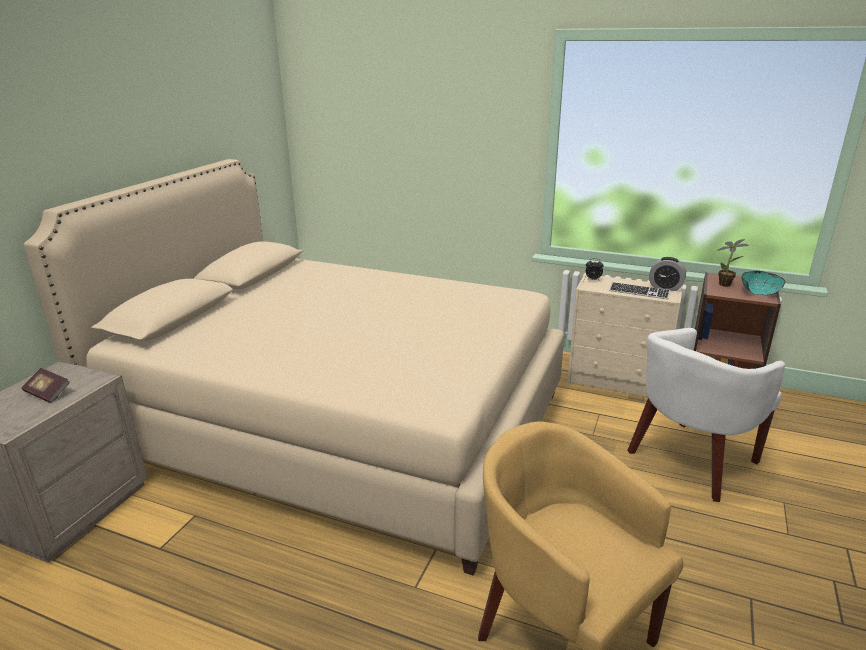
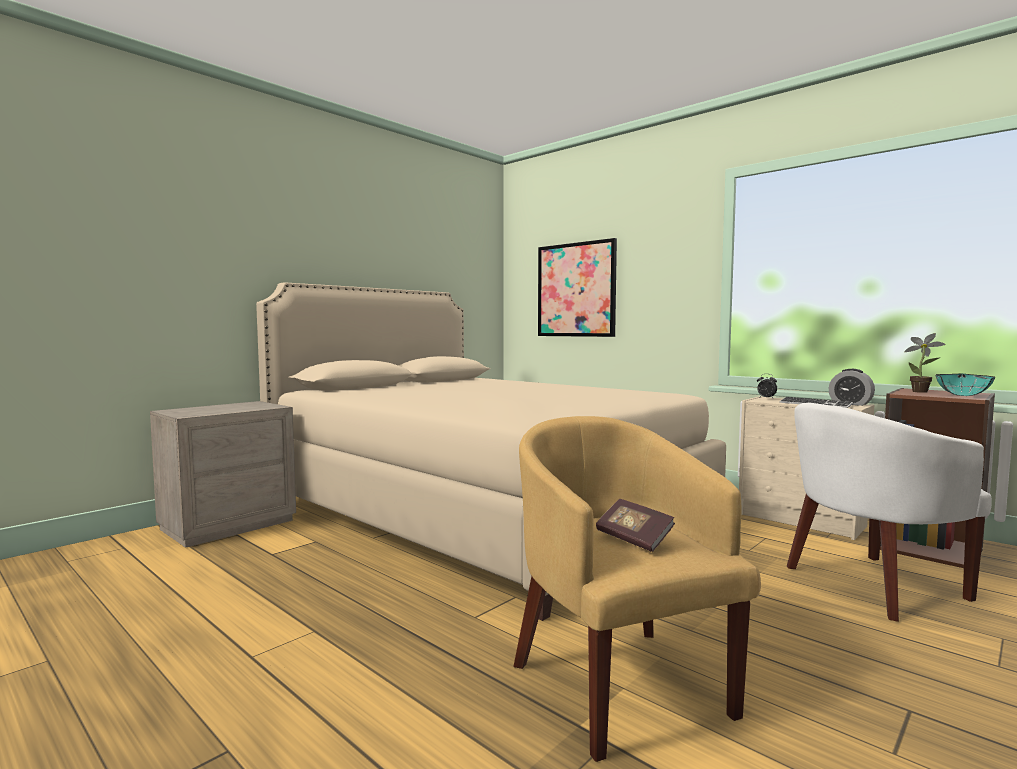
camera: 20 degrees right, 20 degrees down
(48, 393) = (233, 408): book -> book (634, 539)
(382, 143) = (576, 290): none -> picture

